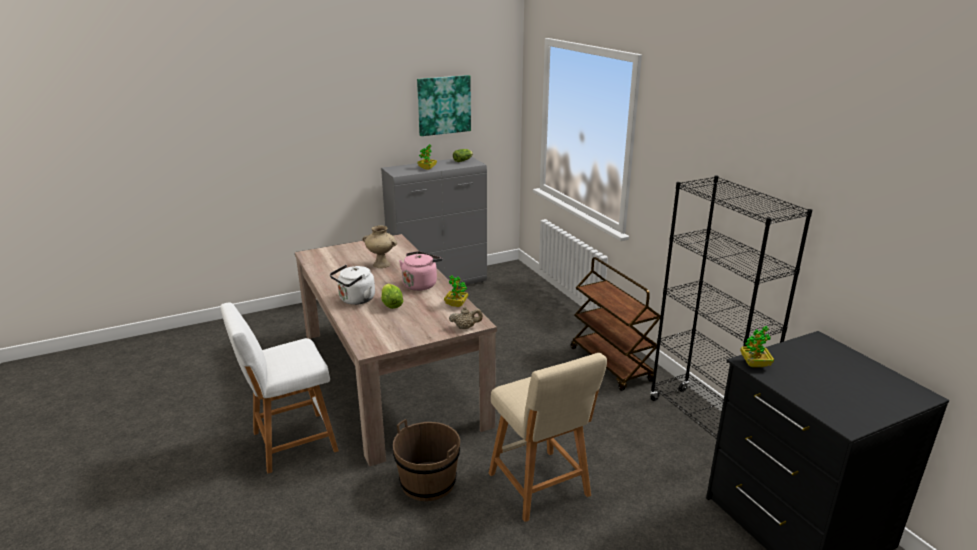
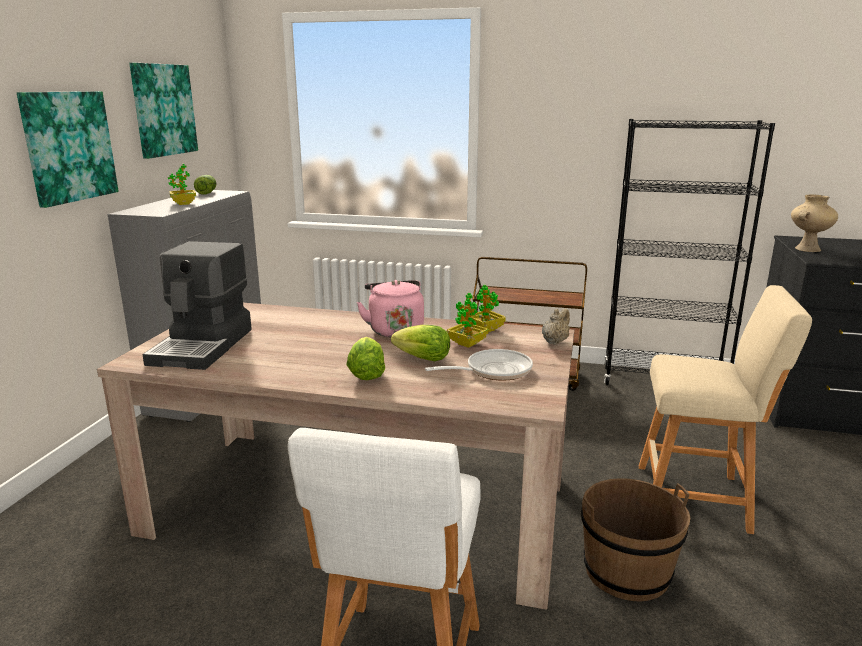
camera: 50 degrees left, 5 degrees down
(341, 257) = (204, 346): none -> coffee machine
(355, 300) = (366, 374): white kettle -> lettuce
(361, 129) = (68, 146): none -> picture
(382, 264) = (288, 332): beige vase -> beige vase (807, 249)
(398, 325) = (493, 371): none -> frying pan
(755, 364) = (823, 259): potted plant -> potted plant (467, 344)

